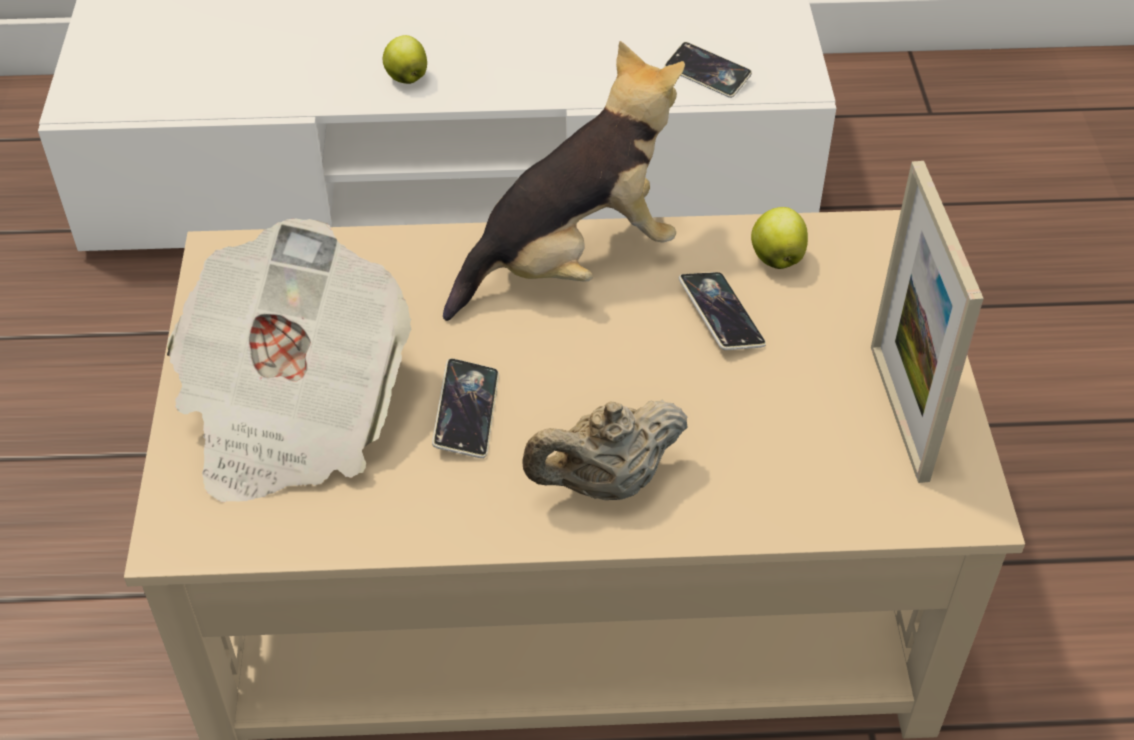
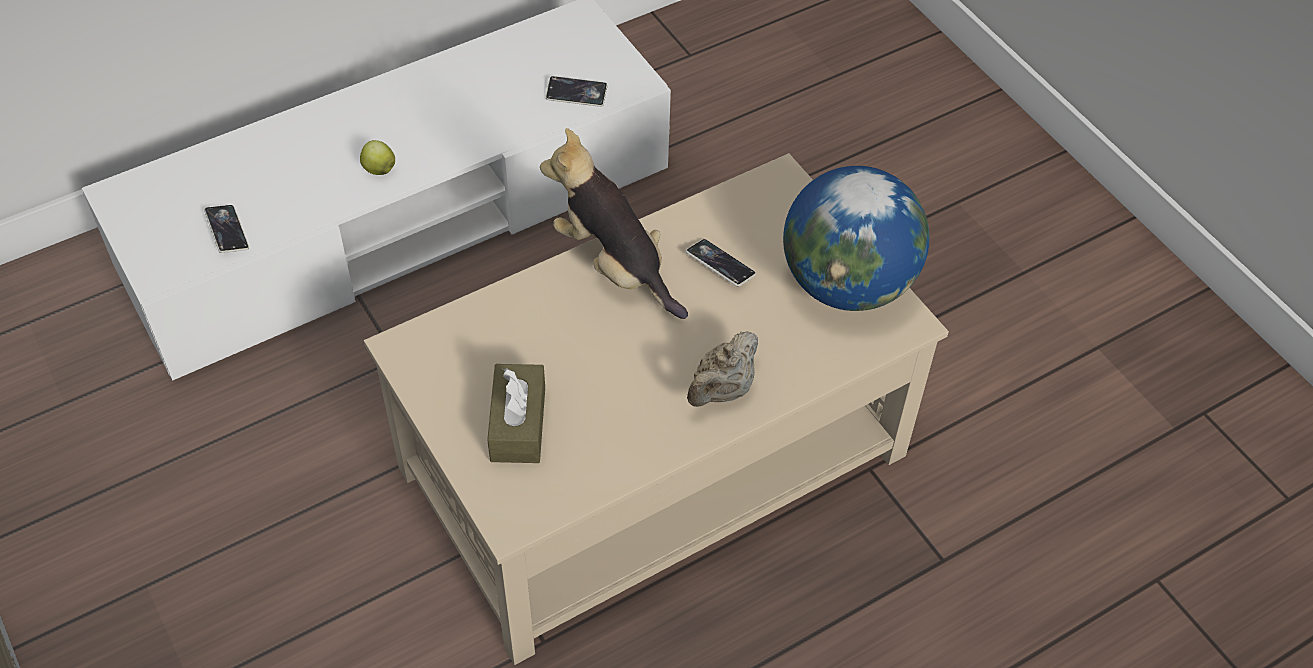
camera: 30 degrees left, 5 degrees up
(291, 410) = (518, 424): newspaper -> brown tissue box
(466, 413) = (619, 383): phone -> phone (227, 231)
(572, 261) = (614, 265): plush toy -> plush toy turned 75 degrees counterclockwise
(776, 258) = (728, 216): apple -> none
(899, 411) = (847, 284): picture frame -> globe

